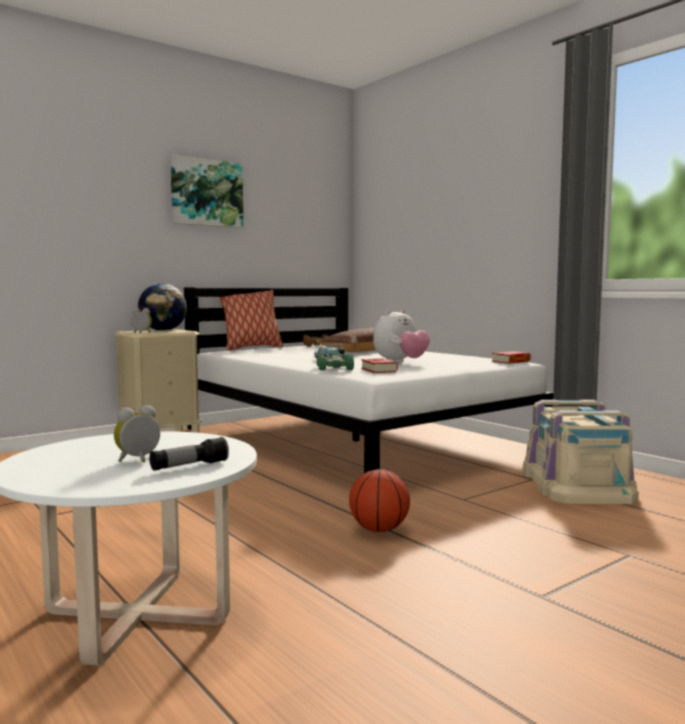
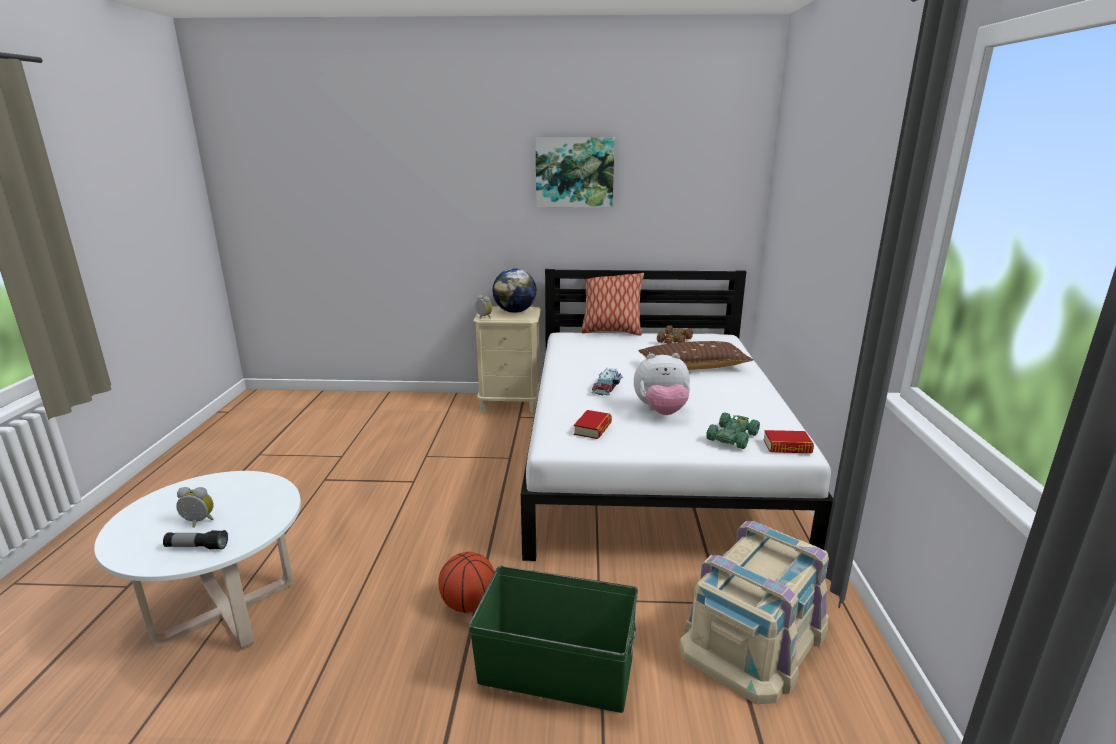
camera: 40 degrees right, 15 degrees up
(334, 368) = (566, 410): green toy car -> green toy car (732, 436)
(510, 532) = (556, 671): none -> green storage box

